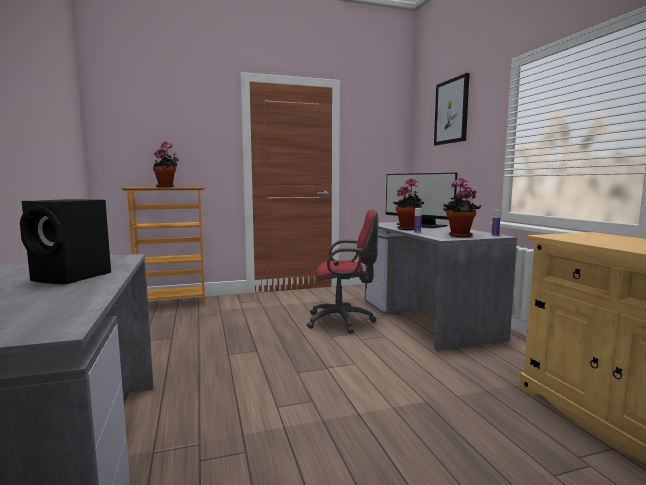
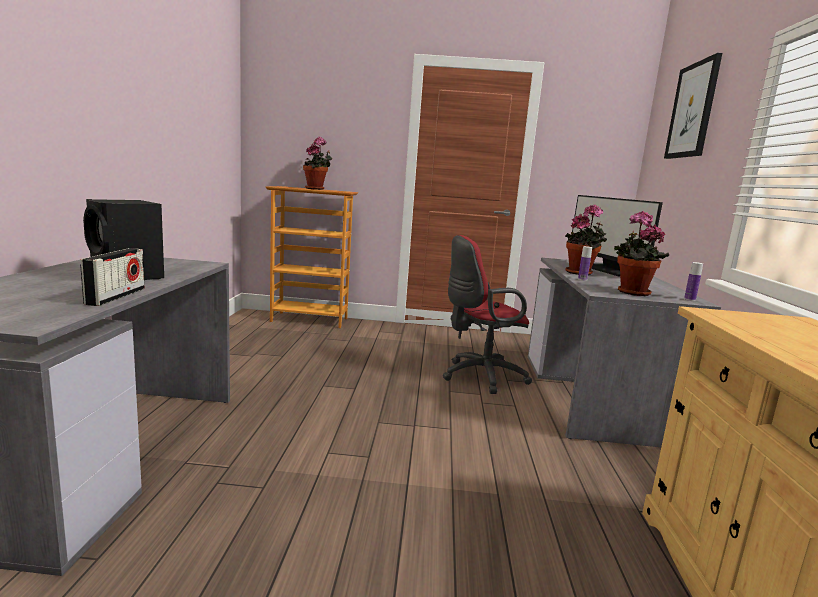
camera: 20 degrees right, 5 degrees up
(94, 293) = (116, 296): none -> radio
(343, 321) = (479, 376): red office chair -> red office chair turned 135 degrees clockwise

